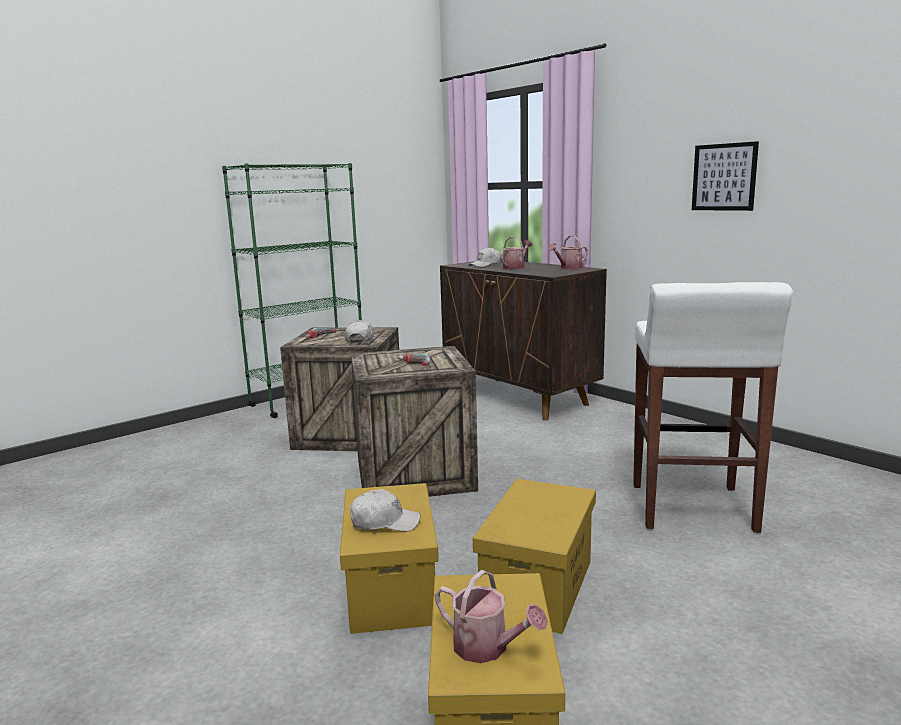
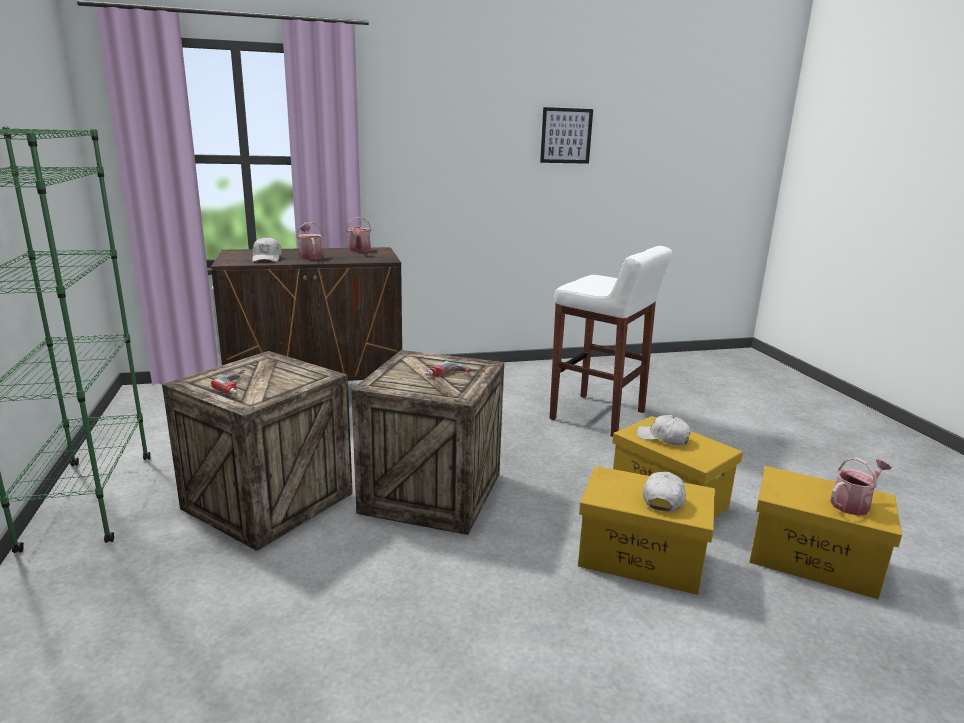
camera: 65 degrees left, 5 degrees up
(360, 340) = (297, 375): white cap -> white cap (663, 438)
(724, 177) = (482, 162): picture -> picture (566, 136)

